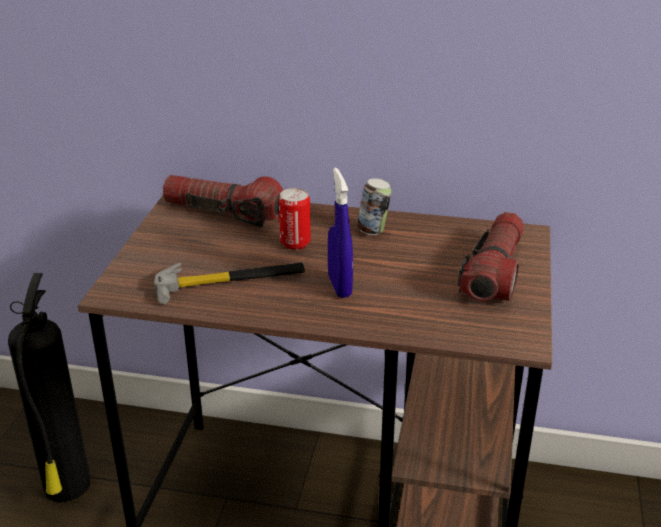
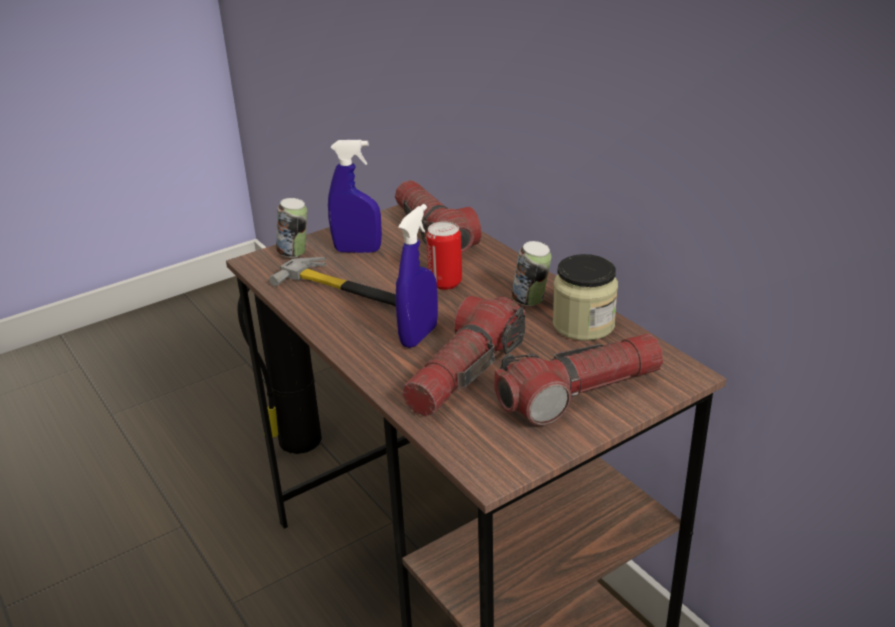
camera: 45 degrees right, 0 degrees up
(135, 273) = (294, 253): none -> can
(186, 249) = (357, 250): none -> blue spray bottle
(410, 294) = (464, 373): none -> flashlight
(429, 230) = (583, 324): none -> jar

